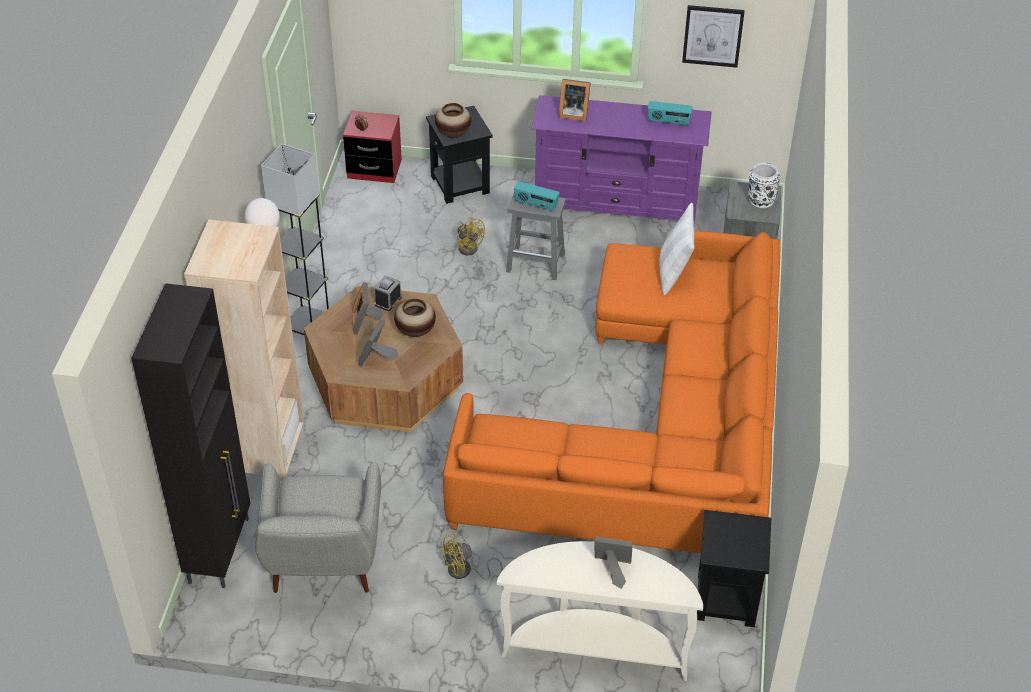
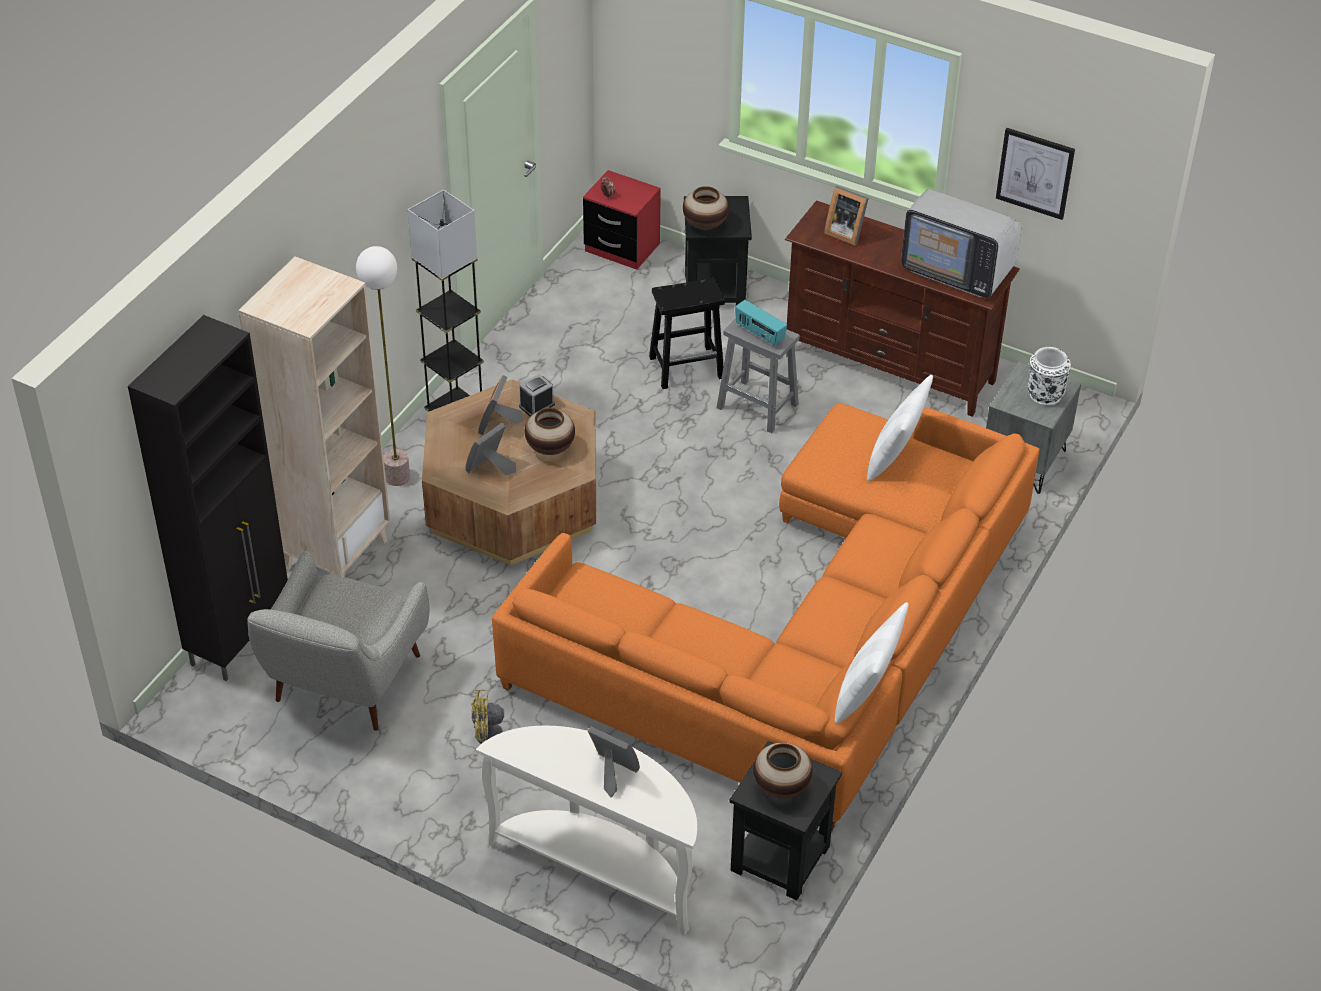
camera: 20 degrees right, 0 degrees up
(468, 246) = (687, 367): yellow fan -> black stool
(616, 209) = (890, 364): purple tv stand -> brown tv stand
(668, 122) = (957, 269): radio -> television
(734, 542) = (781, 787): none -> vase
(761, 452) = (866, 693): none -> white pillow

